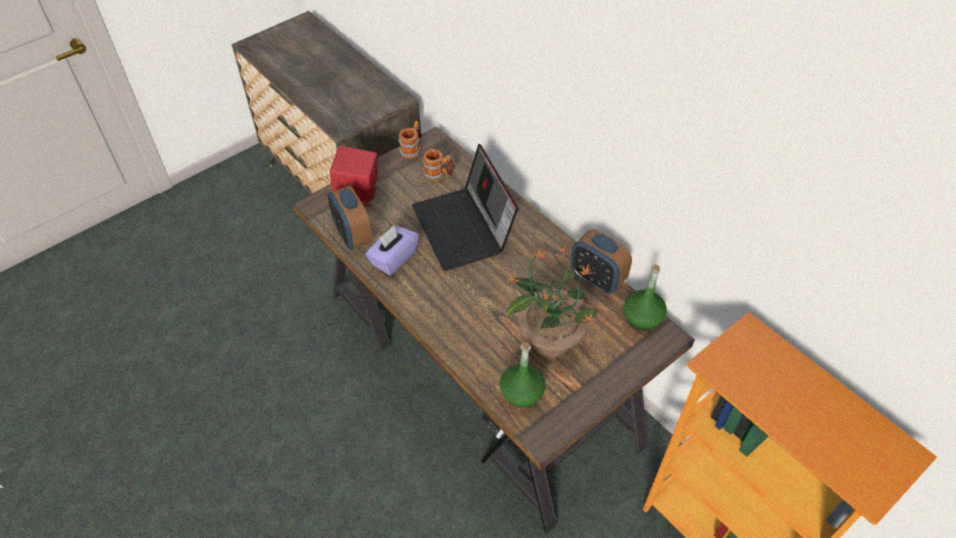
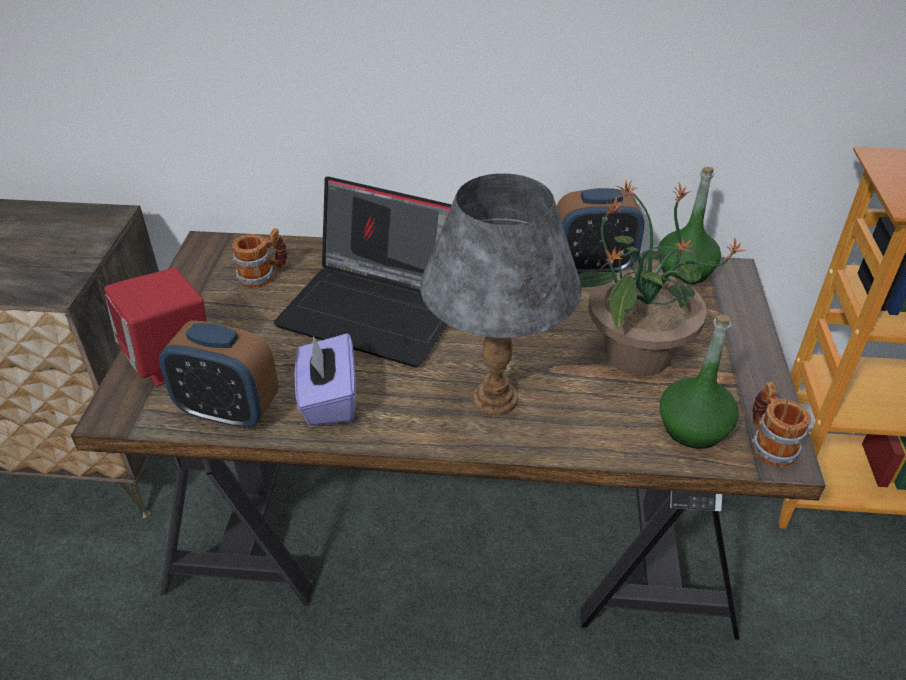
camera: 45 degrees left, 10 degrees down
(412, 149) = (189, 269): mug -> mug (768, 443)
(457, 310) = (494, 398): none -> grey table lamp

